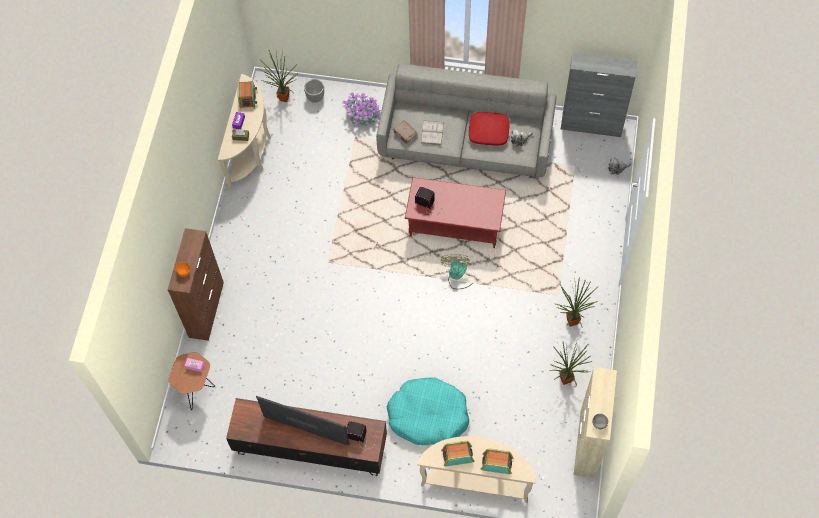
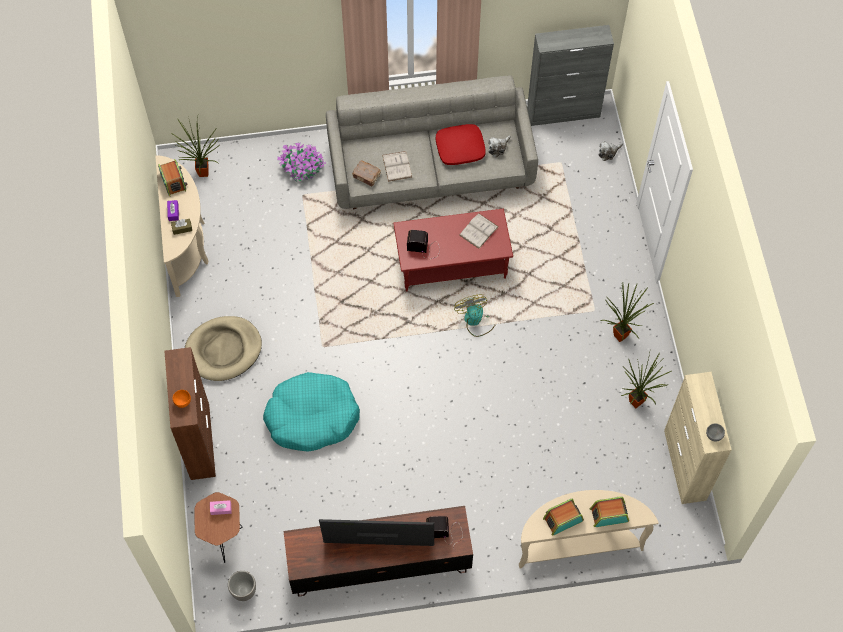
camera: 20 degrees left, 0 degrees up
(250, 243) = (224, 350): none -> beige dog bed
(315, 97) = (240, 162): planter -> planter (244, 591)
(428, 415) = (499, 487): turquoise dog bed -> turquoise dog bed (312, 417)
(479, 203) = (478, 231): none -> white book

